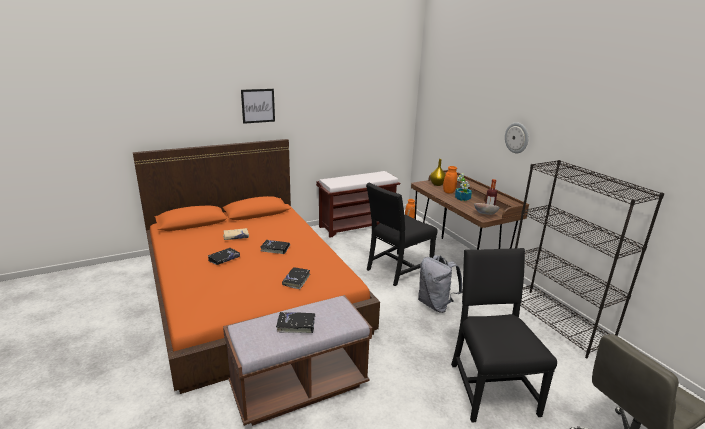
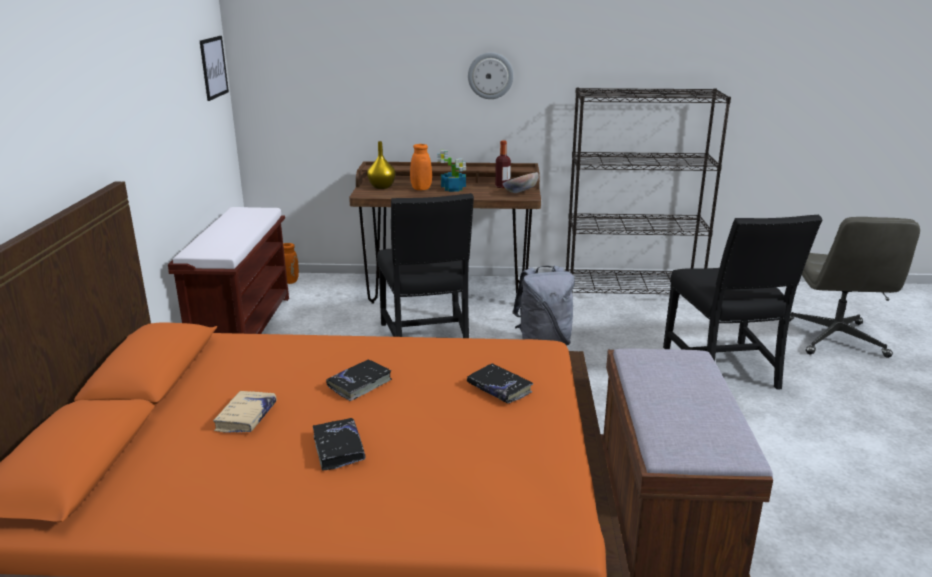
camera: 60 degrees left, 0 degrees up
(258, 106) = (55, 109): picture -> picture (213, 67)
(296, 325) = (688, 400): black book -> none
(489, 386) = (724, 368): black chair -> black chair turned 120 degrees counterclockwise

